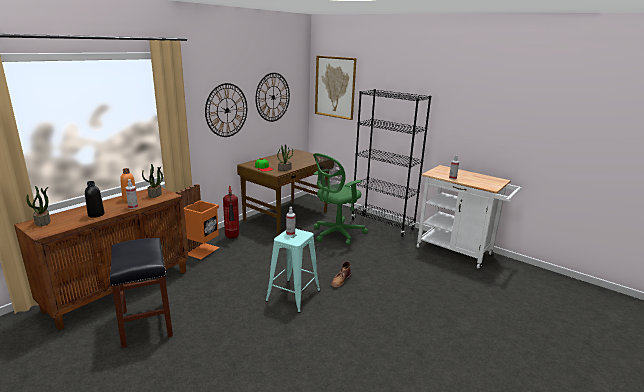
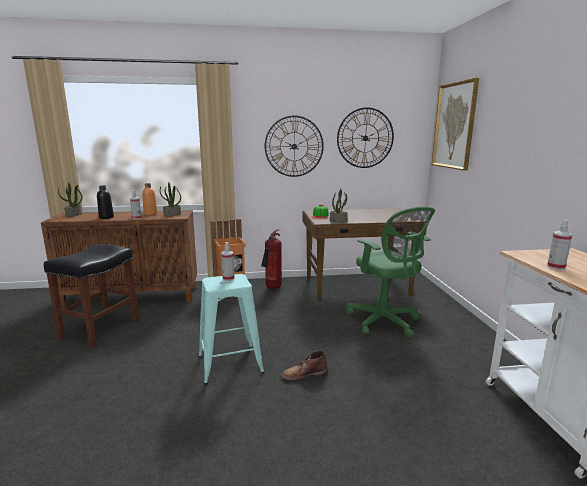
camera: 45 degrees right, 5 degrees down
(336, 234) = (384, 322): green office chair -> green office chair turned 120 degrees counterclockwise
(382, 224) = (472, 334): black bookcase -> none

